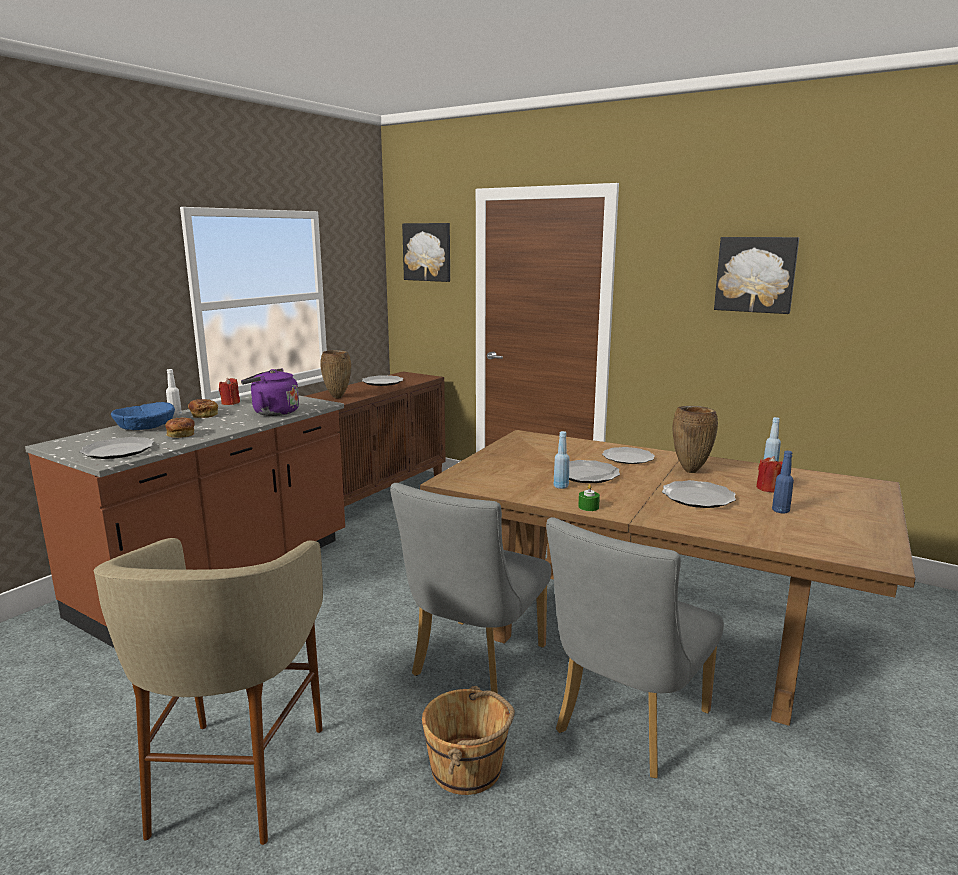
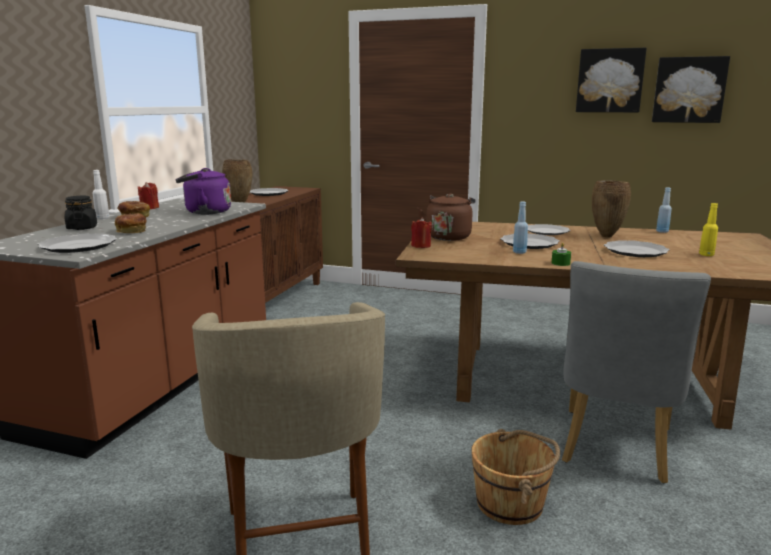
camera: 15 degrees left, 0 degrees up
(145, 427) = (82, 228): blue bowl -> black jar
(428, 252) = (299, 71): picture -> picture (689, 90)
(473, 665) = (455, 422): grey chair -> none
(509, 457) = (448, 237): none -> brown kettle
(768, 488) = (678, 243): red candle -> red candle (421, 246)
(780, 511) = (706, 255): blue bottle -> yellow bottle

